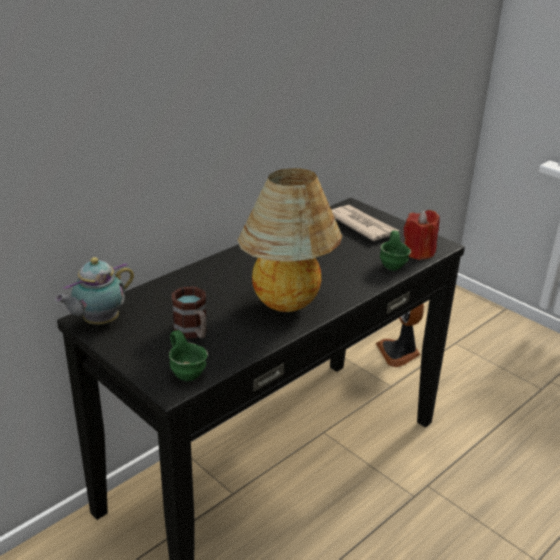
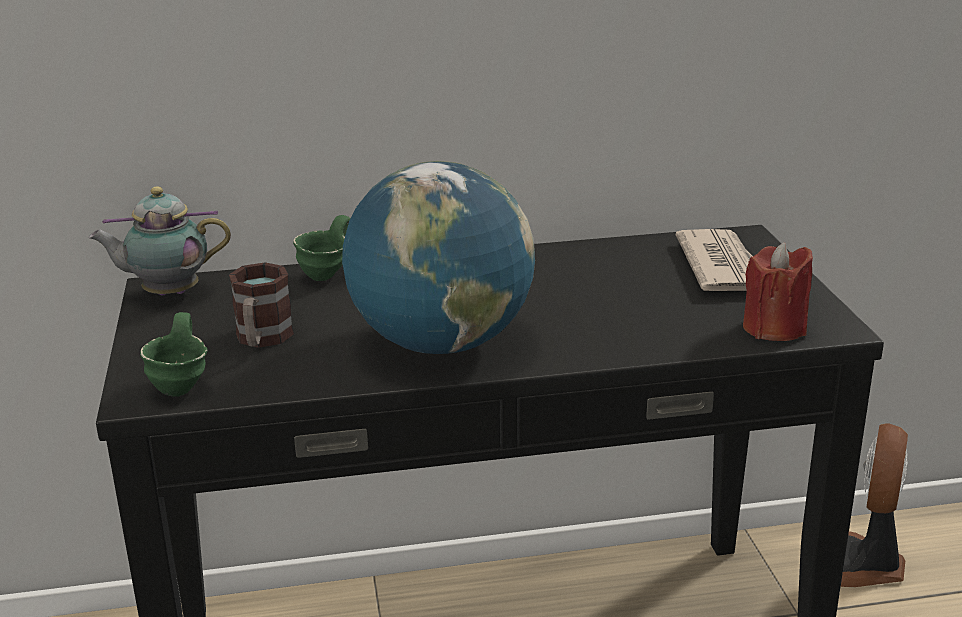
camera: 35 degrees right, 5 degrees down
(288, 305) = (441, 344): table lamp -> globe
(394, 266) = (697, 337): green mug -> green mug (328, 275)

